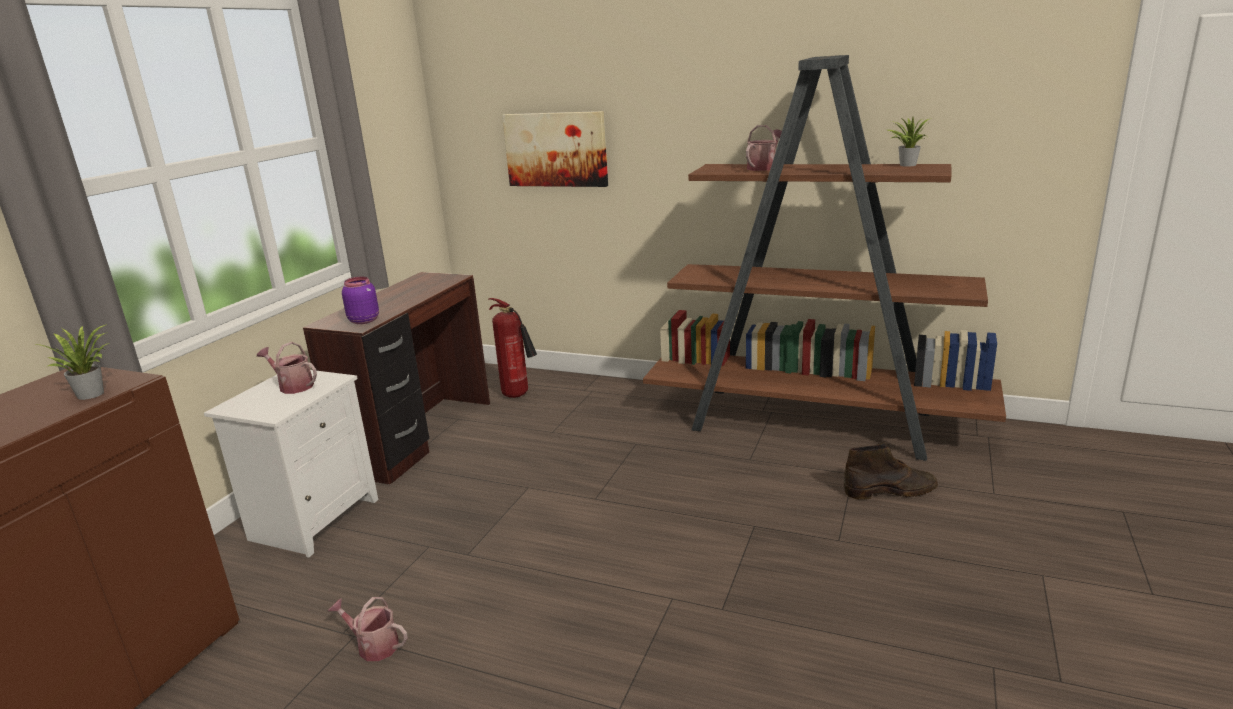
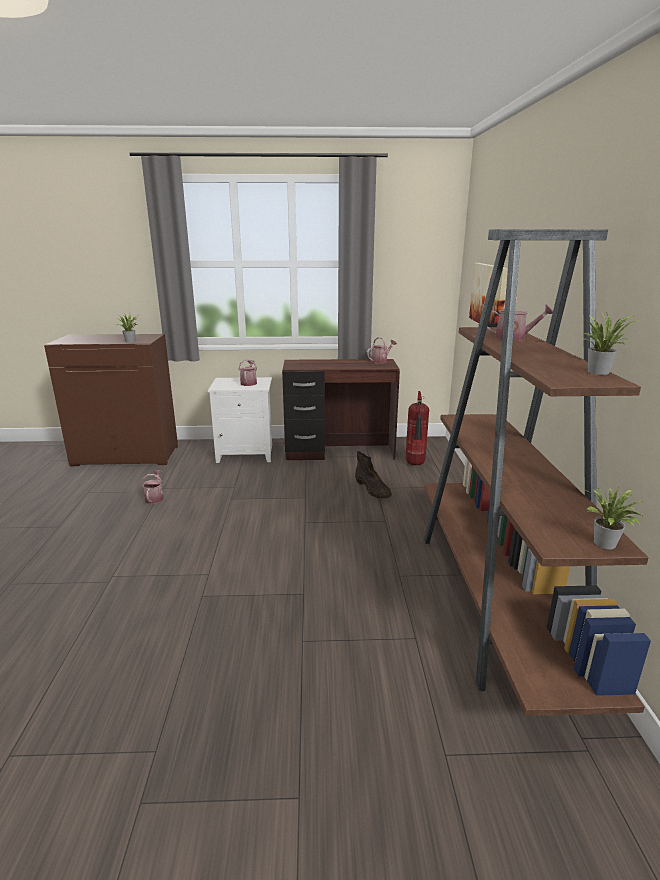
camera: 65 degrees right, 0 degrees up
(363, 320) = (300, 366): purple jar -> none
(422, 278) = (380, 361): none -> watering can
(890, 490) = (400, 667): brown boot -> brown boot (373, 489)
(969, 282) = (605, 545): none -> potted plant

